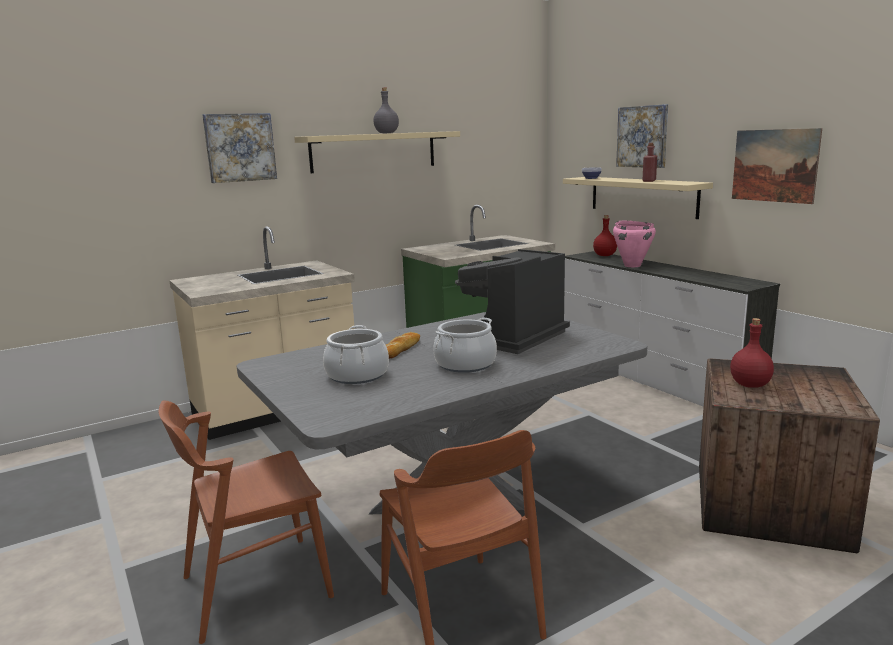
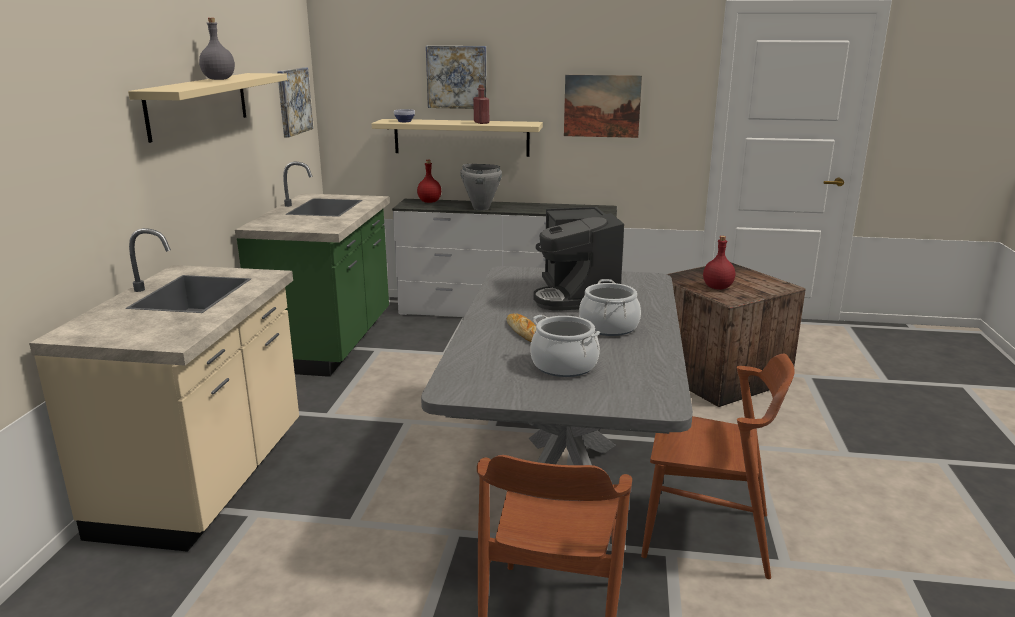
camera: 50 degrees left, 5 degrees up
(240, 147) = (76, 113): picture -> picture (293, 101)
(632, 265) = (481, 208): pink cooking pot -> grey cooking pot

